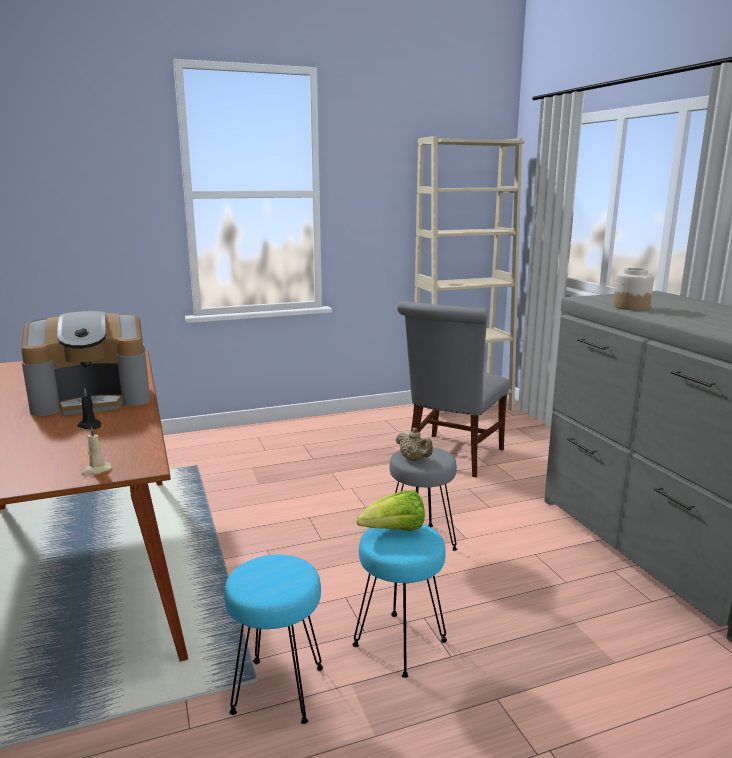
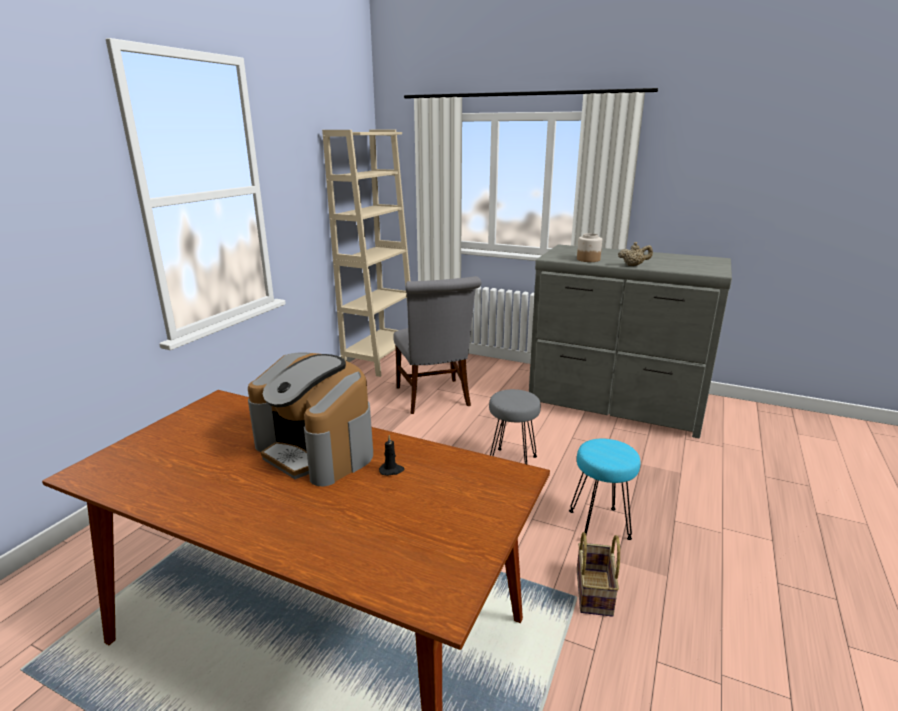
camera: 45 degrees left, 5 degrees up
(93, 398) = (317, 450): coffee machine -> coffee machine turned 105 degrees clockwise
(96, 471) = (504, 495): beige candle -> none
(278, 691) = (595, 593): turquoise stool -> basket
(394, 531) = (599, 450): lettuce -> none
(414, 459) = (515, 402): beige teapot -> beige teapot (633, 265)

